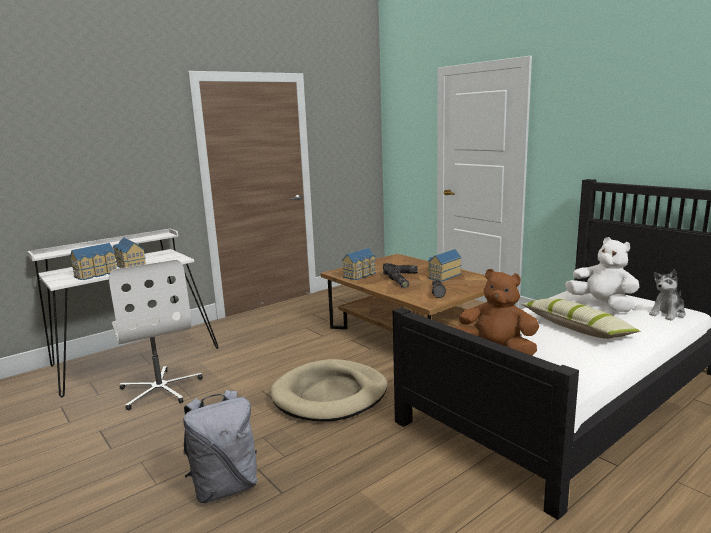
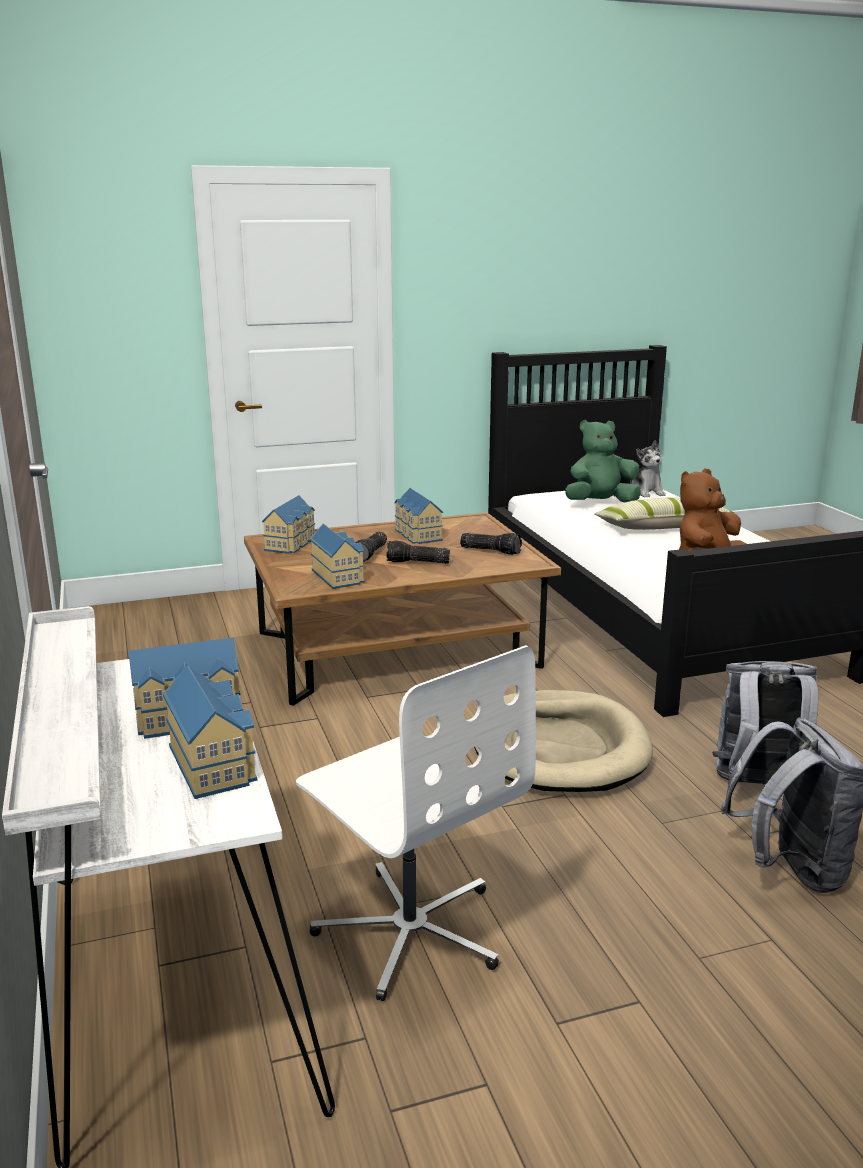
camera: 70 degrees left, 5 degrees up
(161, 389) = (410, 930): white office chair -> white office chair turned 60 degrees clockwise
(321, 467) = (758, 786): none -> grey backpack
(395, 261) = (292, 544): none -> toy house
(602, 305) = (600, 503): white plush toy -> green plush toy

